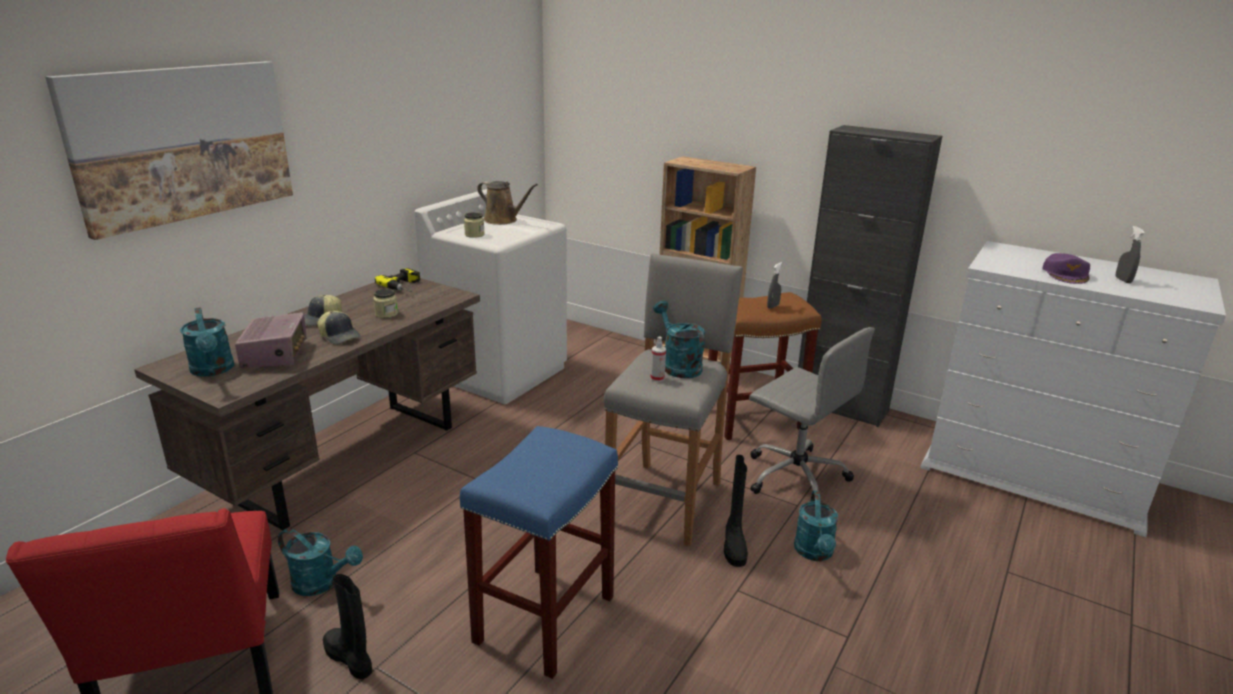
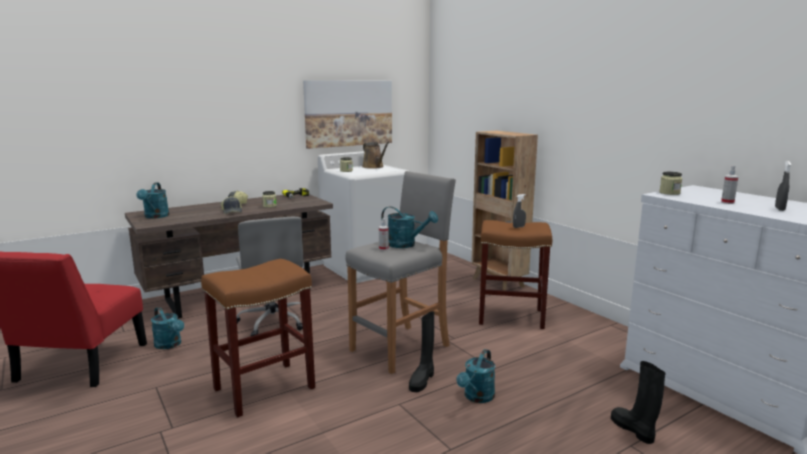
camera: 25 degrees right, 10 degrees down
(183, 143) = (170, 97): picture -> picture (348, 113)
(275, 355) = (191, 214): radio -> none
(350, 658) = (148, 380): black boot -> black boot (633, 430)
(545, 620) = (263, 389): blue stool -> brown stool
(678, 365) = (406, 245): turquoise watering can -> turquoise watering can turned 120 degrees clockwise
(794, 475) = (509, 352): grey office chair -> grey office chair (273, 321)
(840, 406) = (589, 320): black cabinet -> none
(990, 261) = (669, 193): none -> jar
(1066, 274) = (727, 202): purple cap -> spray bottle

